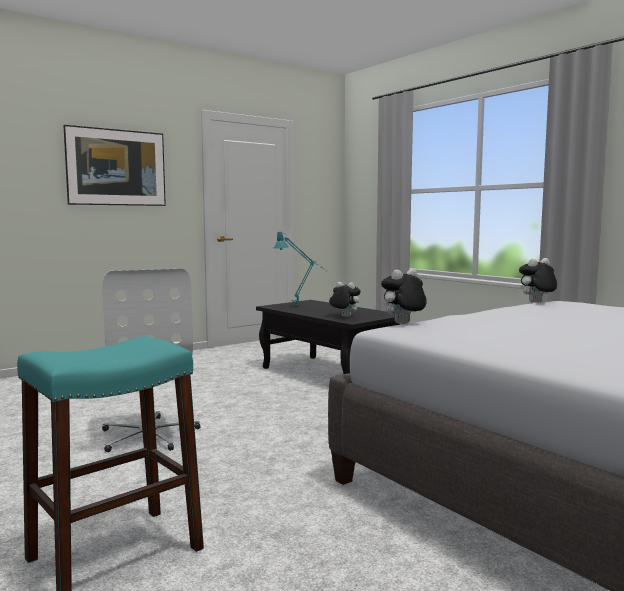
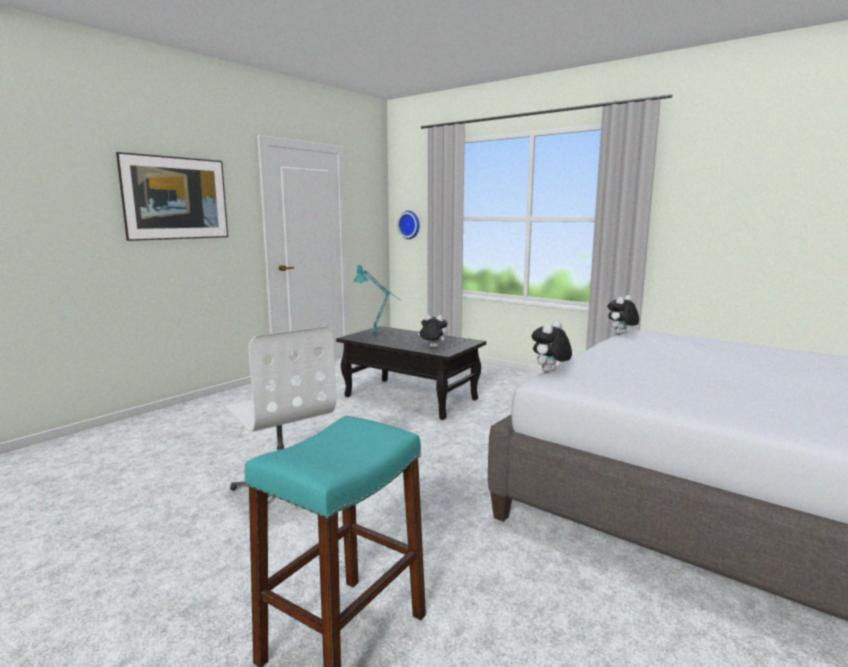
camera: 15 degrees left, 5 degrees up
(363, 200) = (410, 225): none -> wall clock

